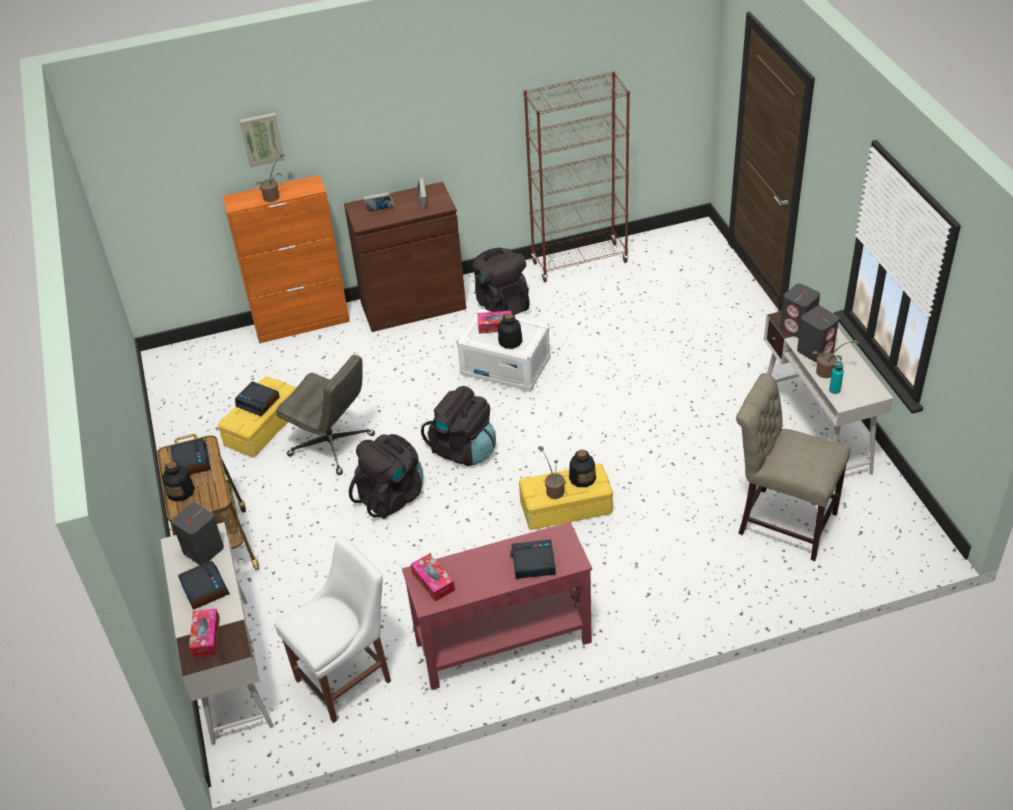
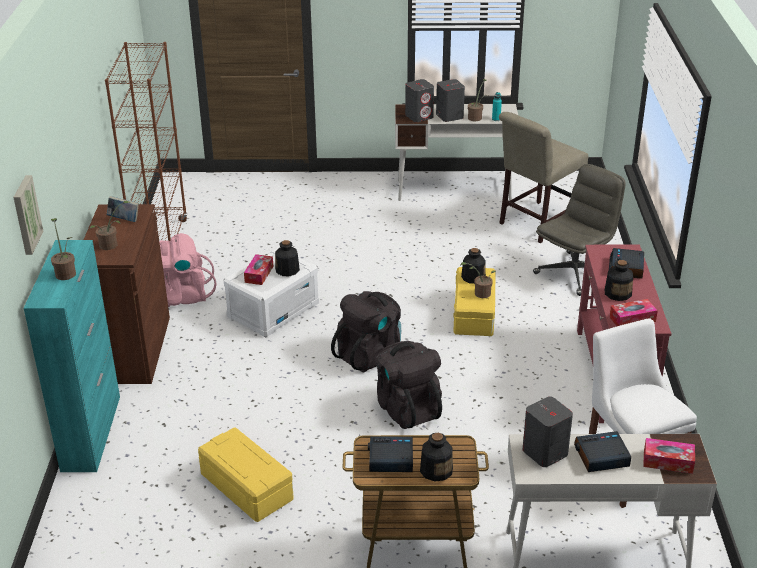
camera: 75 degrees left, 10 degrees down
(258, 402) = (242, 456): alarm clock -> none
(302, 323) = (91, 432): orange cabinet -> turquoise cabinet
(332, 445) = (310, 437): grey office chair -> grey office chair (574, 273)
(380, 210) = (111, 245): book -> potted plant
(478, 563) = (618, 293): none -> bottle
(501, 304) = (180, 296): black backpack -> pink backpack

